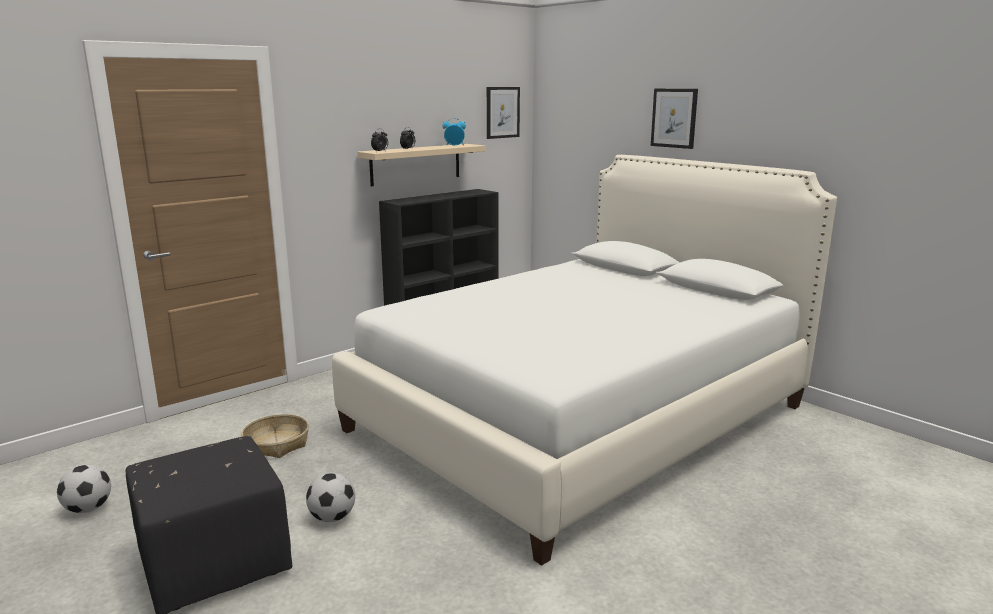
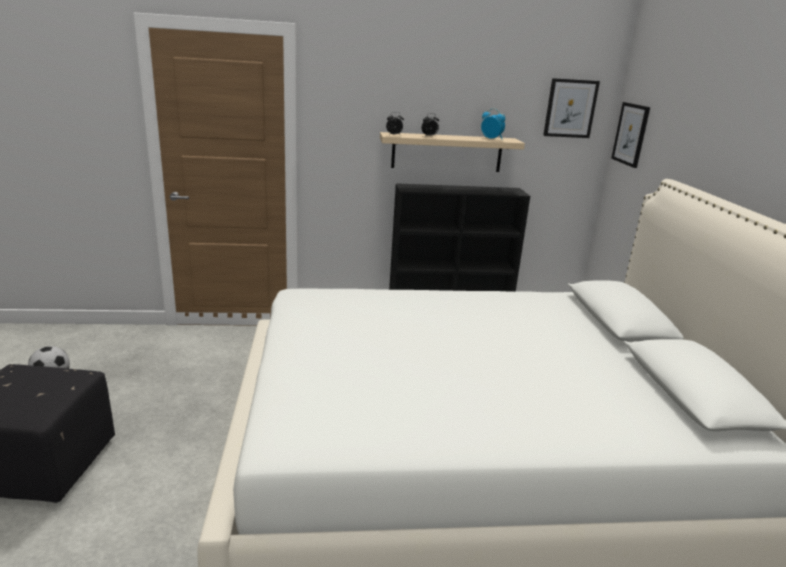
camera: 35 degrees right, 5 degrees up
(276, 444) = (208, 379): basket -> none
(332, 517) = (150, 469): football -> none
(674, 118) = (743, 143): picture -> picture (631, 134)

